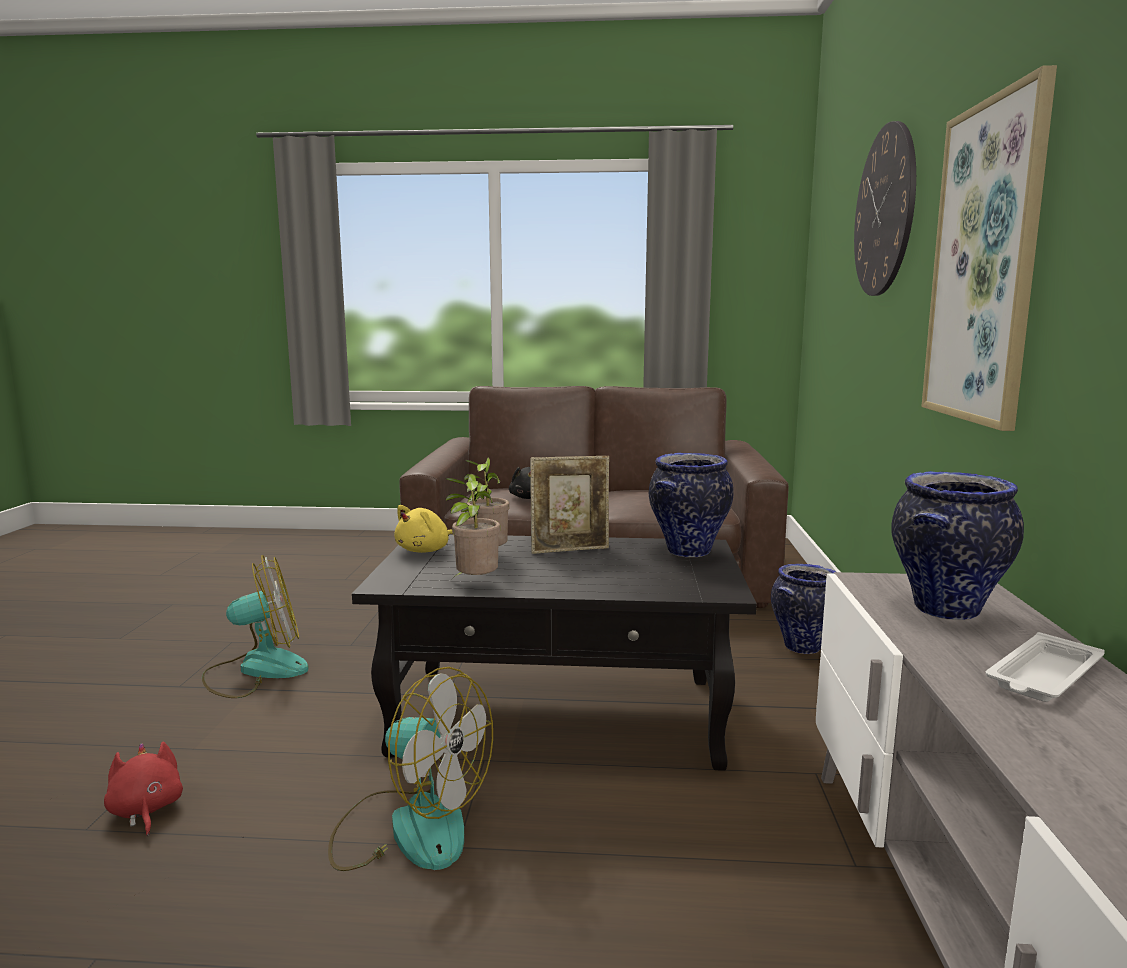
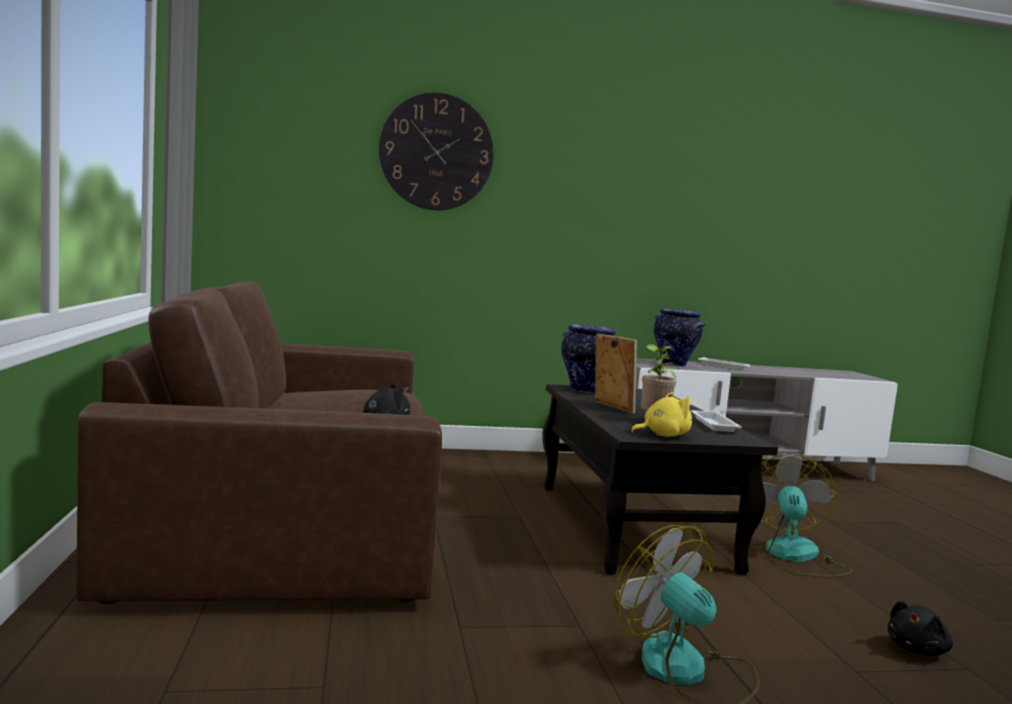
camera: 105 degrees left, 5 degrees down
(146, 810) = (917, 649): red plush toy -> black plush toy
(425, 550) = (662, 435): yellow plush toy -> yellow plush toy turned 45 degrees counterclockwise
(474, 584) = (713, 424): potted plant -> white tray
(803, 647) = (470, 462): vase -> none
(985, 264) = (588, 213): picture -> none

